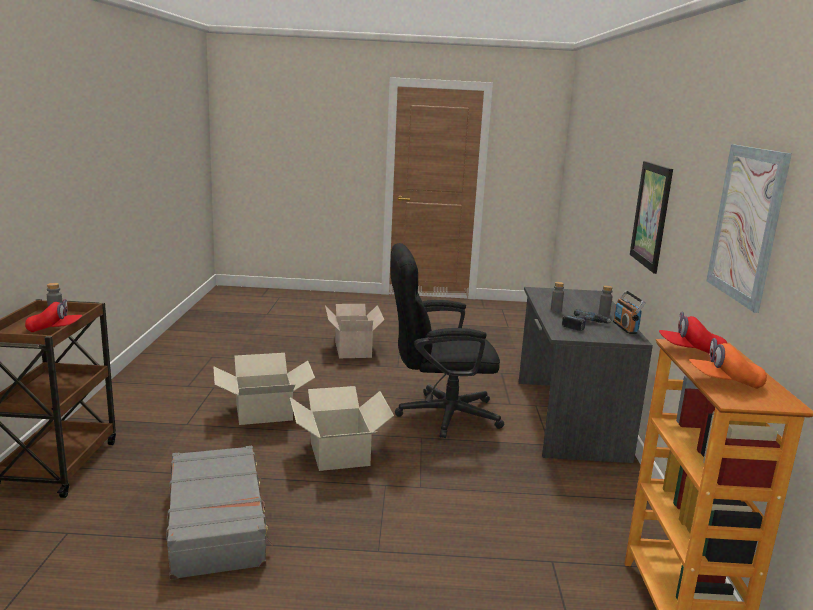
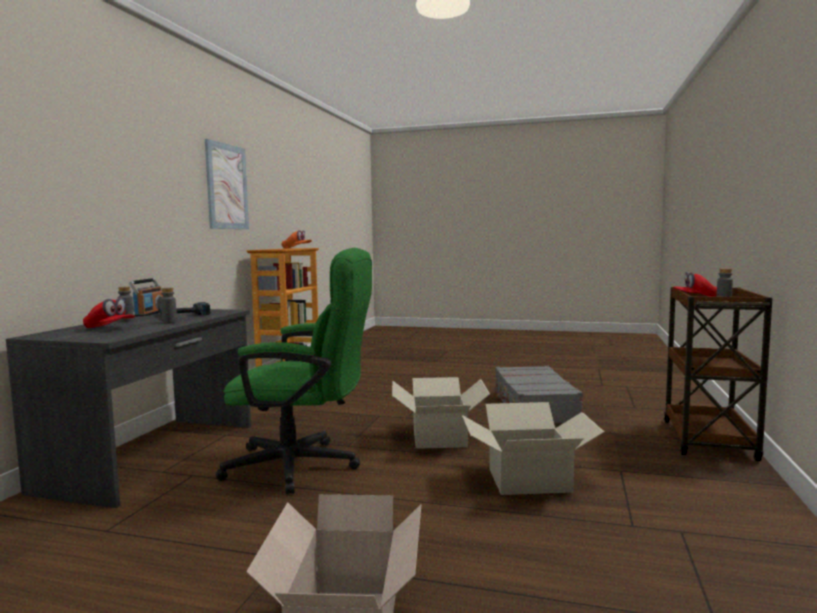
camera: 165 degrees left, 10 degrees down
(438, 414) = (304, 466): black office chair -> green office chair
(651, 215) = (103, 199): picture -> none
(690, 351) = (279, 249): red cap -> red cap (109, 328)

